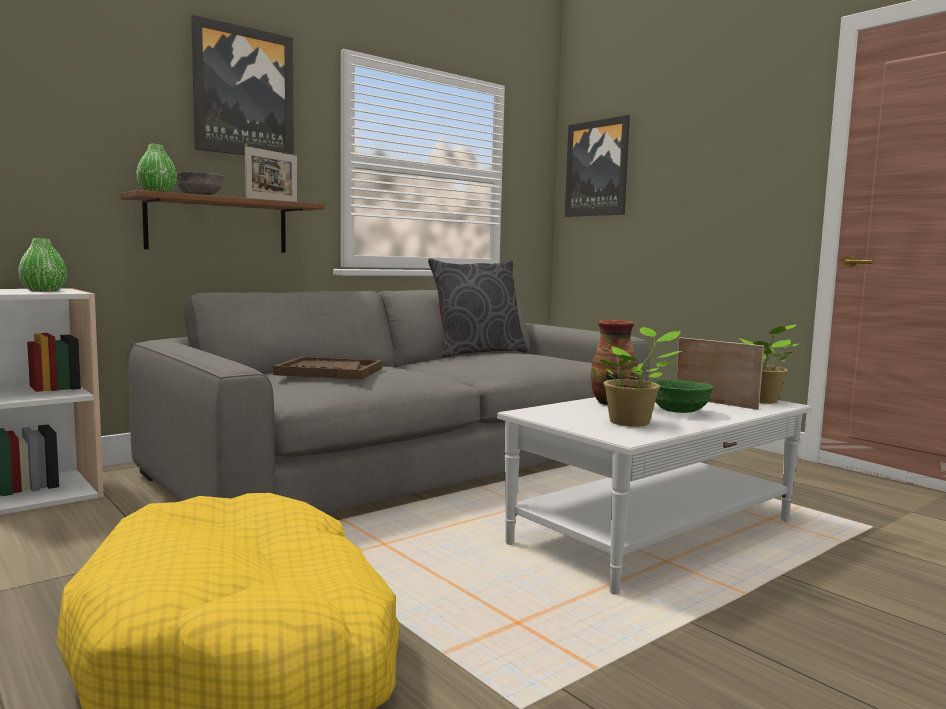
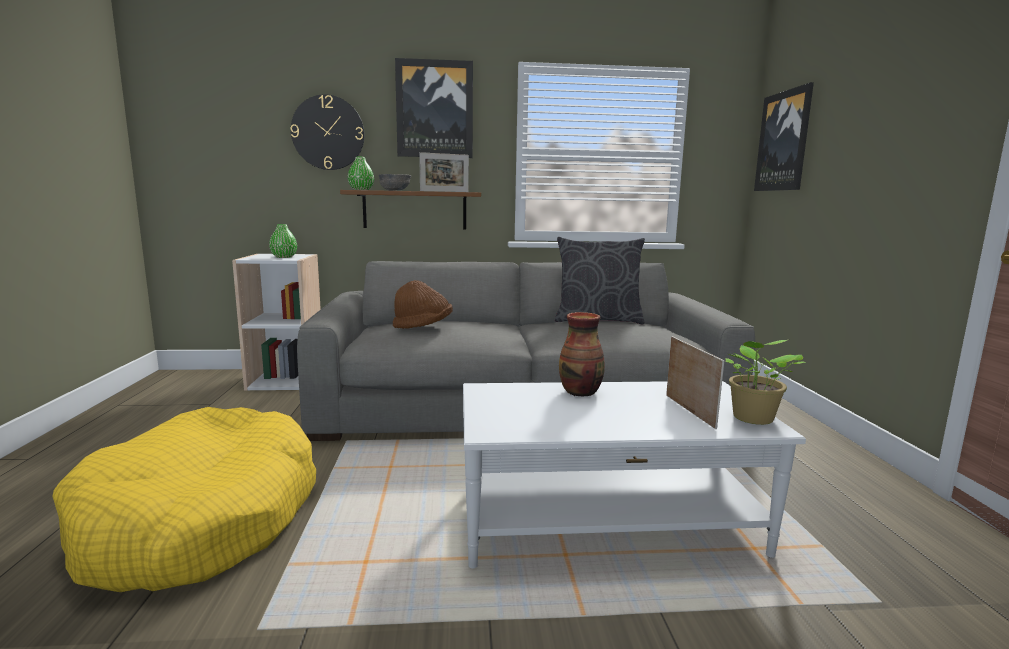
camera: 35 degrees right, 5 degrees up
(88, 105) = (328, 133): none -> wall clock
(329, 371) = (423, 327): brown tray -> brown hat
(632, 422) = (540, 416): potted plant -> none
(679, 412) = (618, 414): green bowl -> none

